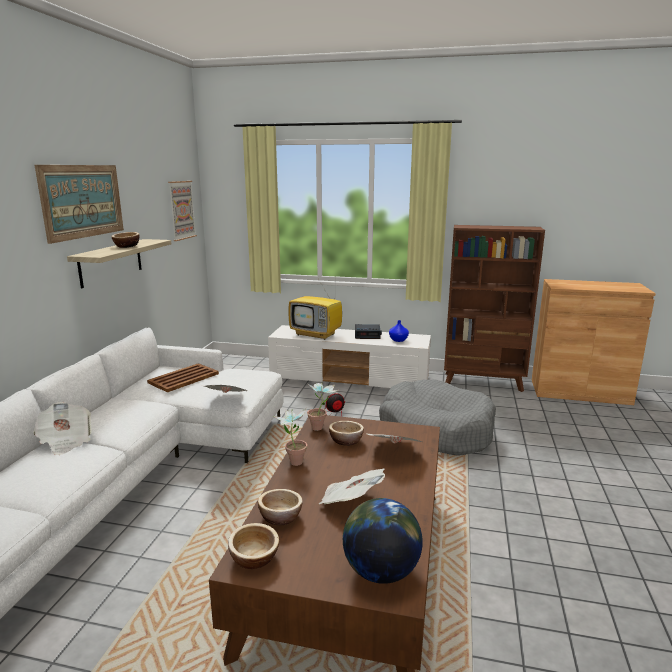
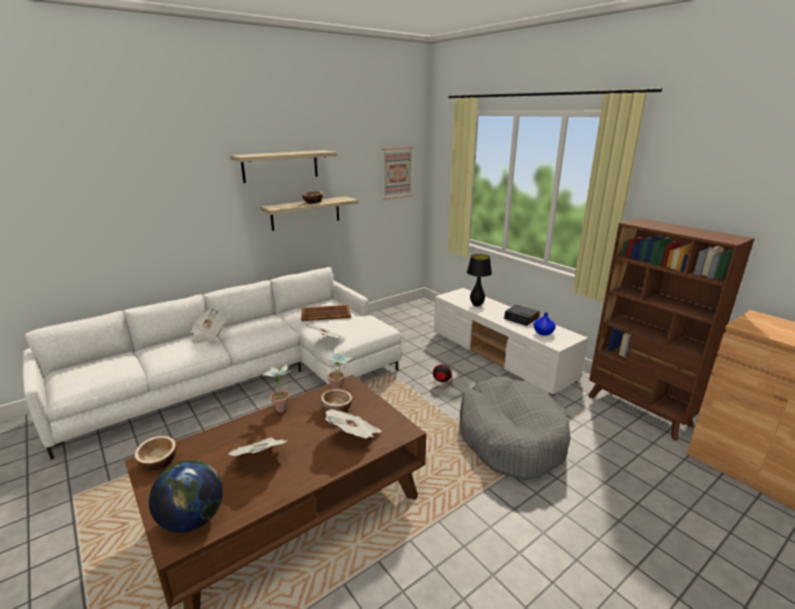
camera: 40 degrees right, 5 degrees up
(83, 201) = (280, 166): picture -> shelf
(280, 517) = (211, 443): bowl -> none
(317, 334) = (476, 305): television -> black table lamp

